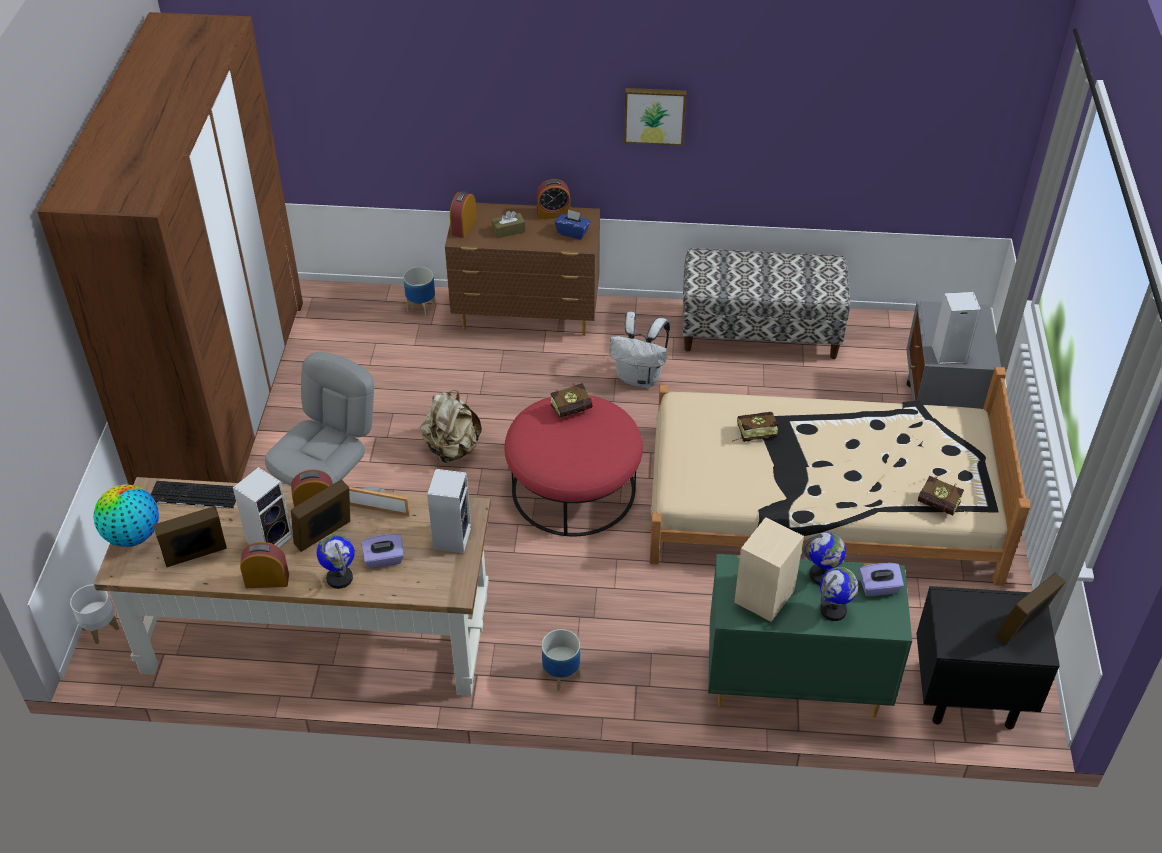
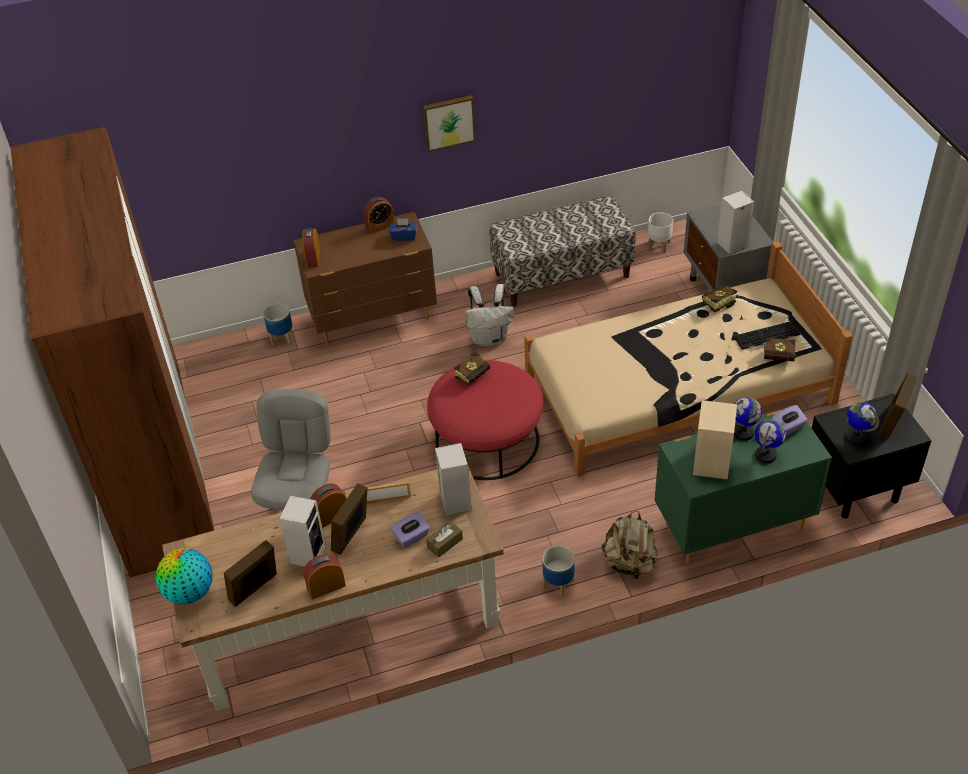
camera: 20 degrees left, 0 degrees up
(101, 629) = (161, 688): white planter -> white planter (659, 246)
(193, 496) = (221, 542): keyboard -> keyboard (766, 336)
(340, 578) = (384, 563): globe -> globe (856, 437)
(452, 449) = (373, 442): beige backpack -> beige backpack (629, 563)
(508, 230) = (351, 250): brown tissue box -> brown tissue box (445, 543)
(752, 434) = (616, 350): book -> book (715, 305)

